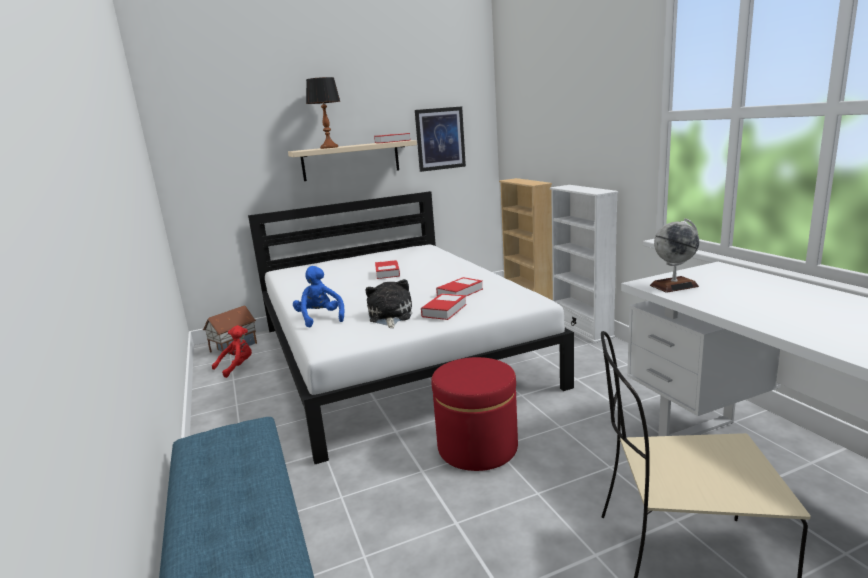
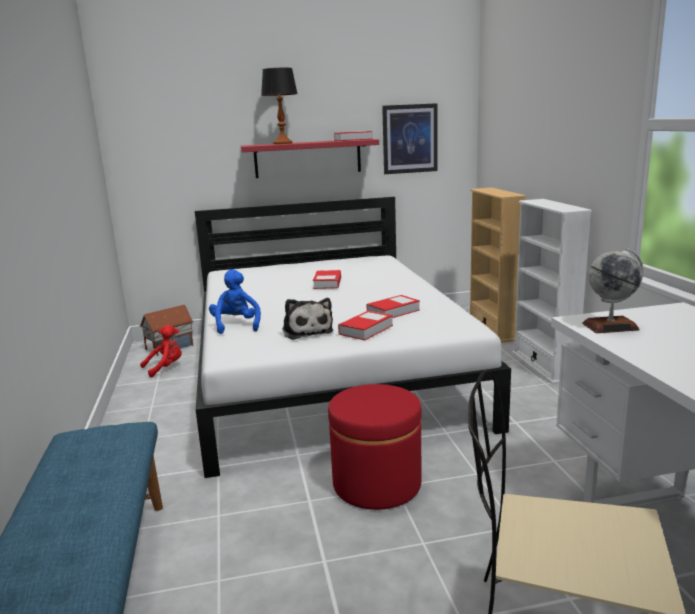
camera: 10 degrees right, 0 degrees up
(351, 160) = (308, 158): beige shelf -> red shelf
(390, 317) = (307, 331): plush toy -> plush toy turned 150 degrees clockwise

